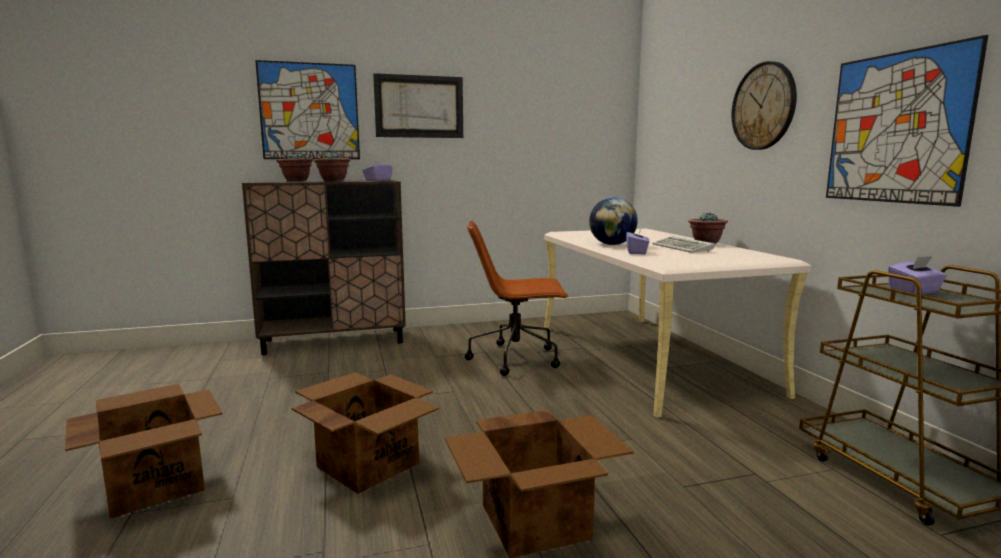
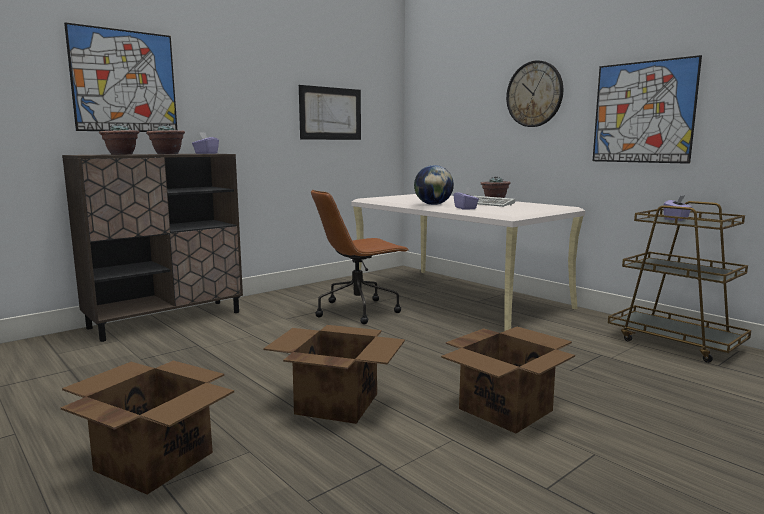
camera: 25 degrees left, 0 degrees up
(419, 106) = (231, 81): picture -> picture (331, 113)

